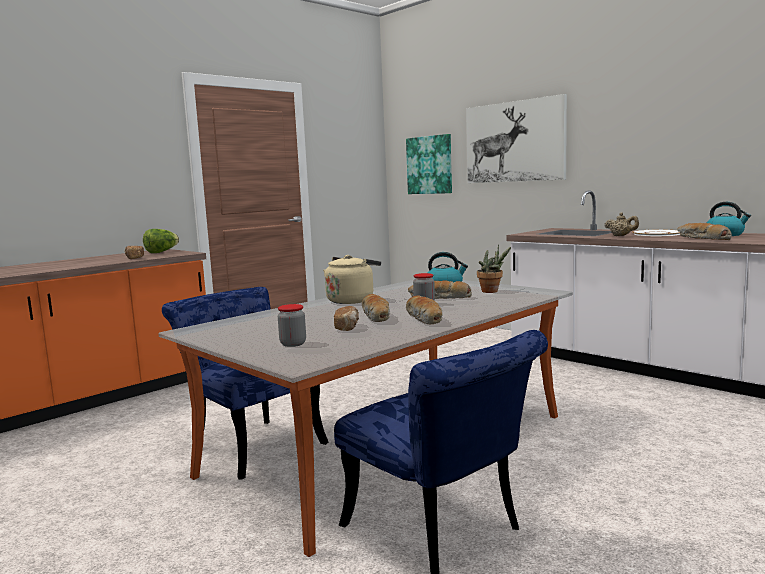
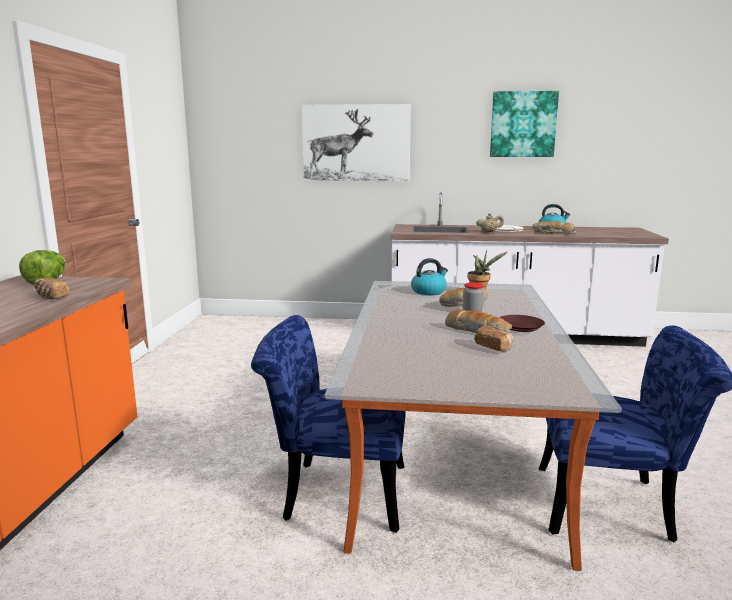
camera: 40 degrees left, 5 degrees up
(293, 344) = (510, 374): jar -> none
(352, 300) = (396, 317): beige kettle -> none
(425, 319) = (521, 327): bread -> brown plate
(430, 165) = (252, 159): picture -> picture (523, 124)

